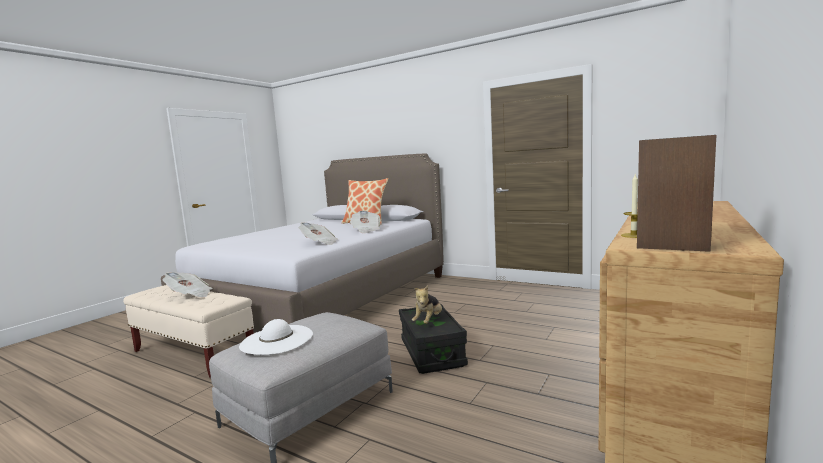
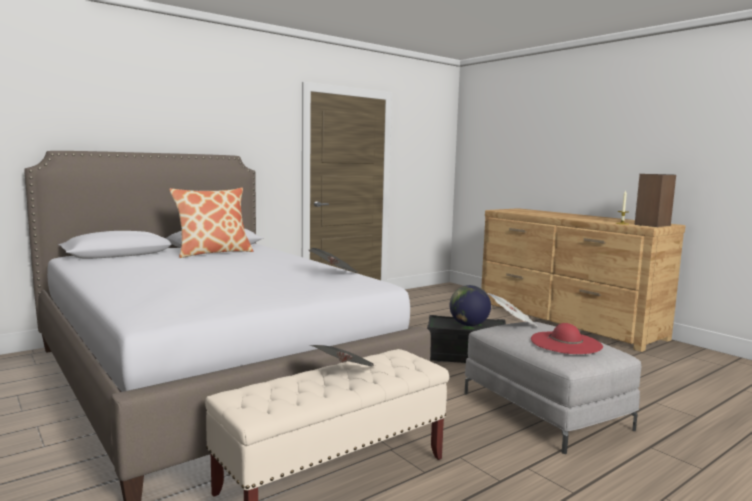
camera: 70 degrees left, 0 degrees up
(277, 340) = (566, 343): white hat -> red hat
(366, 230) = (284, 258): newspaper -> newspaper (512, 323)
(428, 321) = (468, 325): plush toy -> globe

